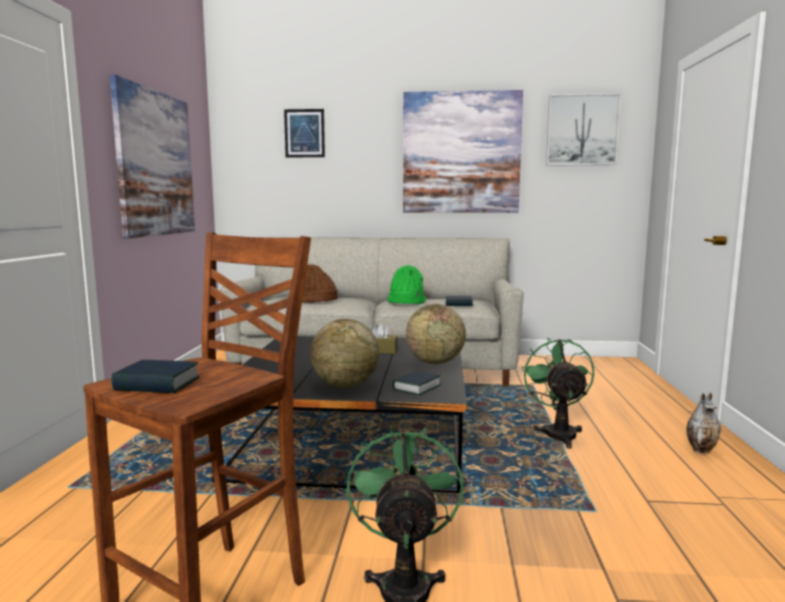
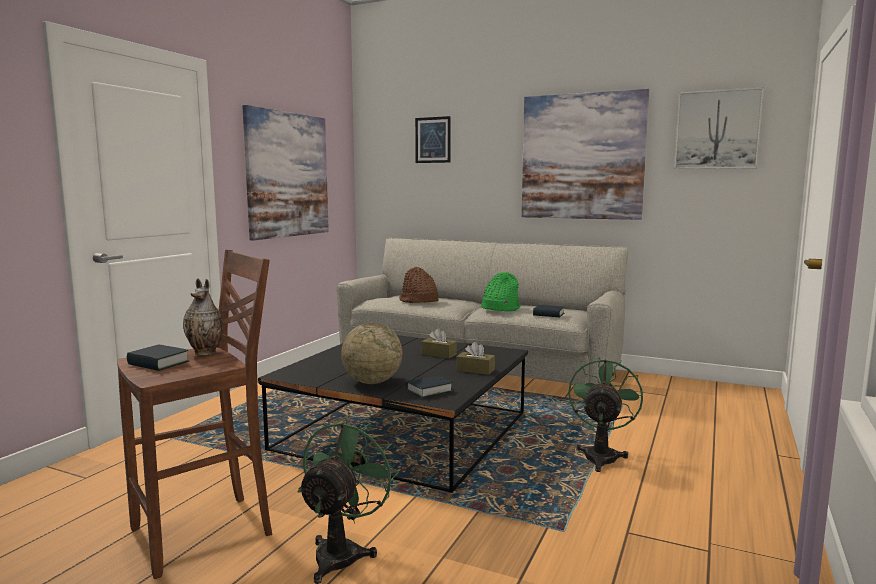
camera: 20 degrees right, 0 degrees up
(435, 362) = (475, 370): globe -> brown tissue box
(701, 451) = (745, 497): vase -> vase (207, 352)

